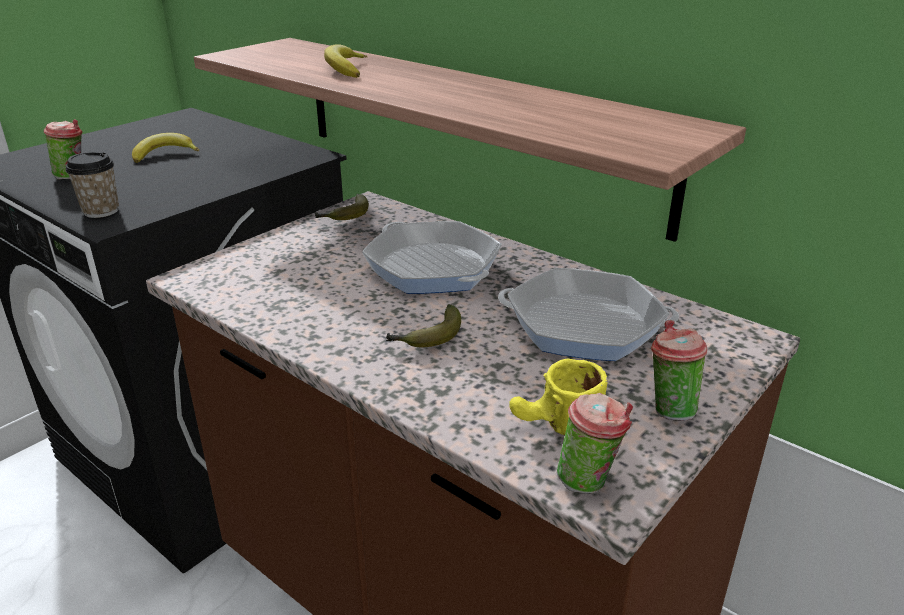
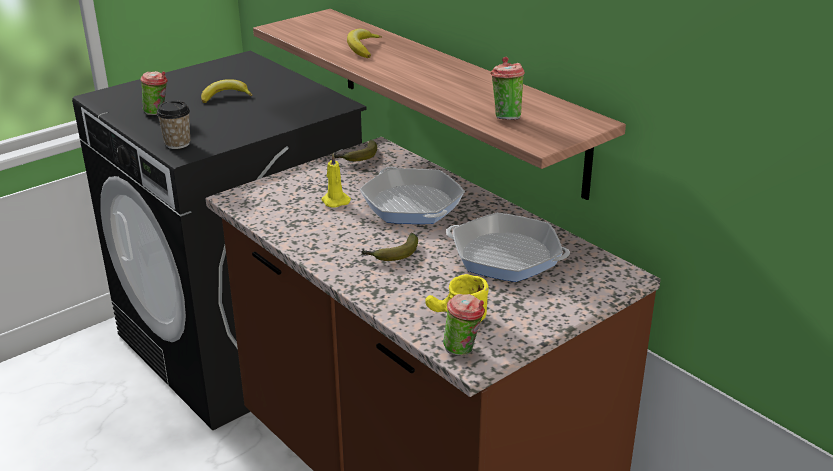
camera: 10 degrees right, 0 degrees up
(328, 271) = (334, 201): none -> yellow candle
(668, 409) = (536, 315): cup -> cup (505, 117)

